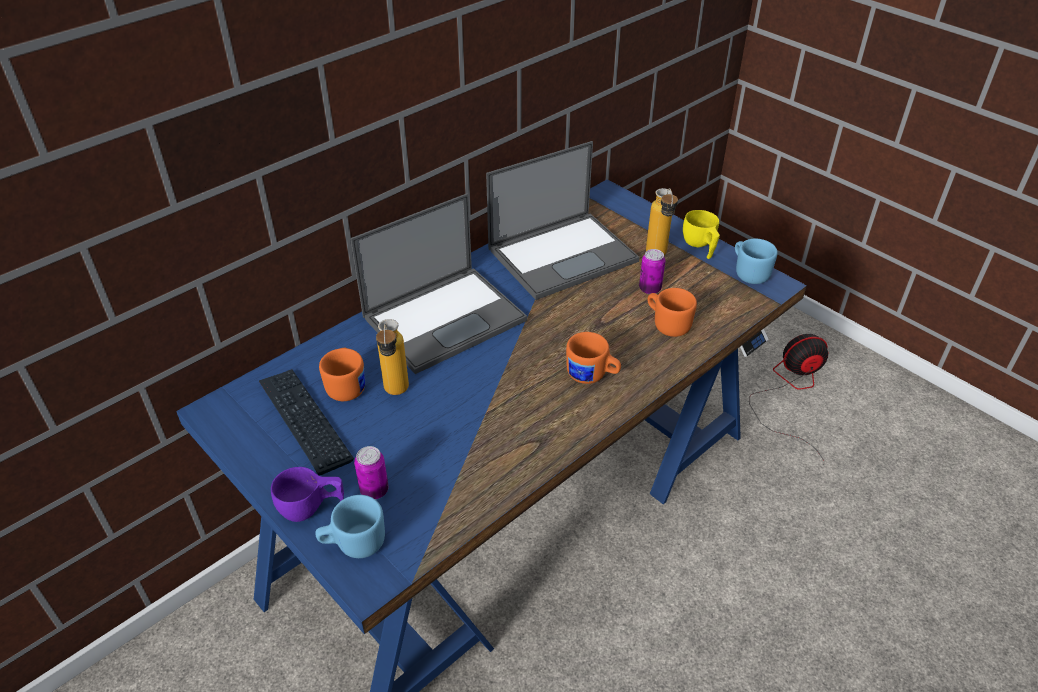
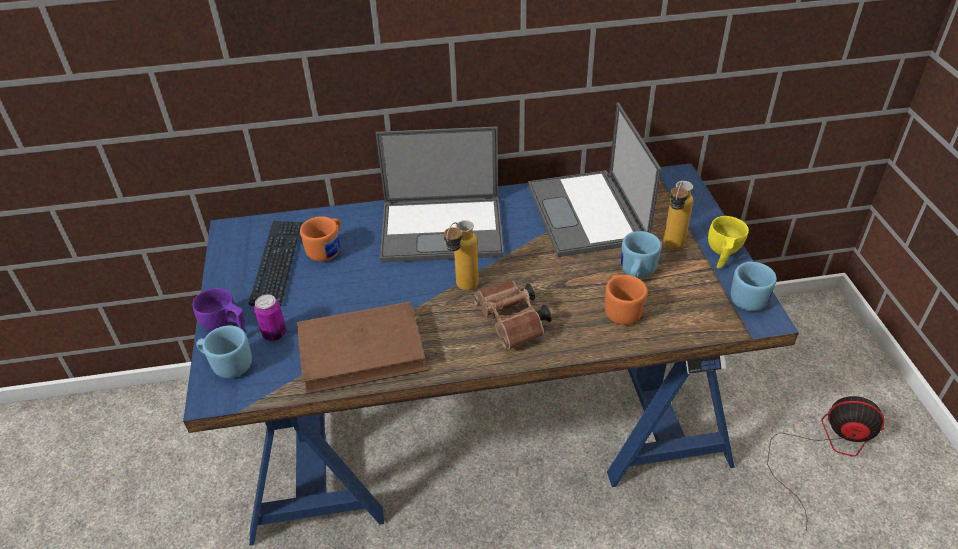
camera: 35 degrees right, 0 degrees up
(396, 395) = (353, 272): bottle -> bottle (462, 289)
(480, 463) = (362, 351): none -> brown book
(563, 254) = (587, 214): laptop -> laptop turned 75 degrees clockwise
(592, 376) = (513, 324): orange mug -> brown binoculars
(650, 289) = (635, 273): can -> blue mug

